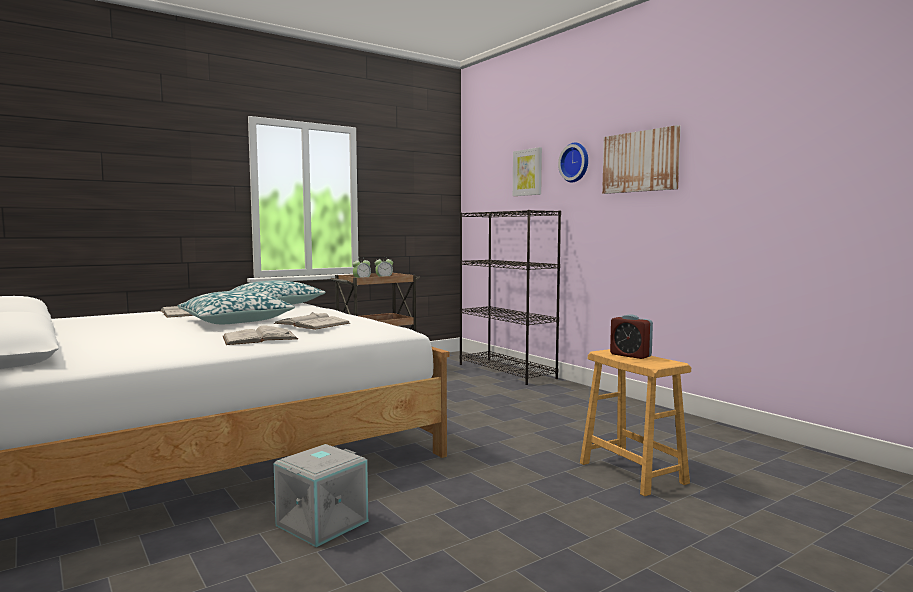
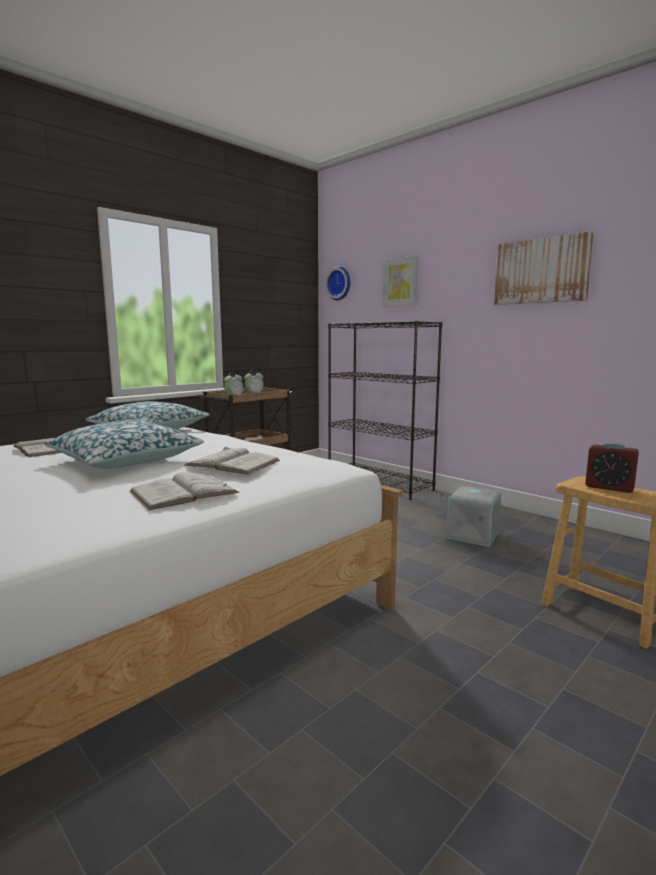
camera: 10 degrees left, 5 degrees up
(321, 522) = (309, 745): grey storage box -> grey storage box (472, 535)
(576, 162) = (460, 272): wall clock -> wall clock (340, 283)

